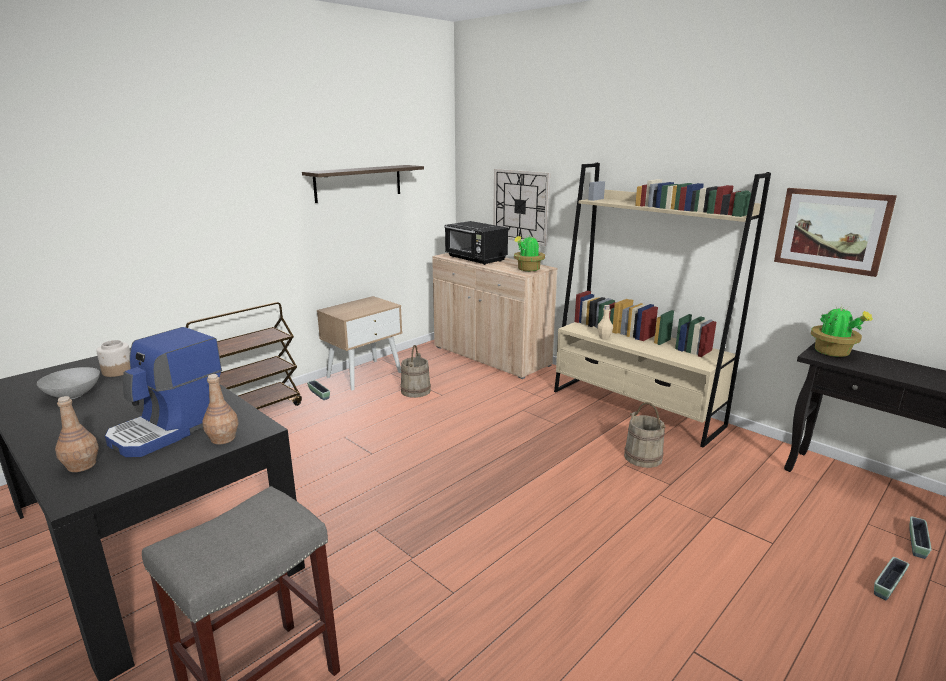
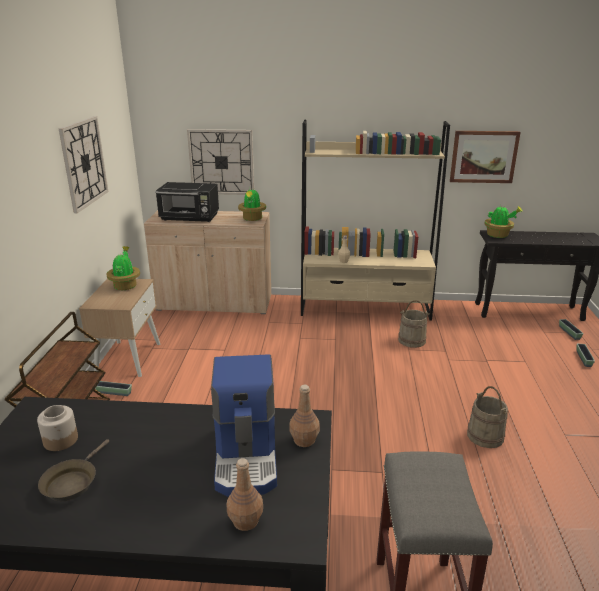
camera: 40 degrees left, 5 degrees up
(73, 395) = (72, 482): grey bowl -> brown frying pan
(358, 183) = (84, 163): shelf -> wall clock
(373, 304) = (125, 286): none -> potted plant
(416, 391) = (198, 355): beige bucket -> beige bucket (485, 436)

